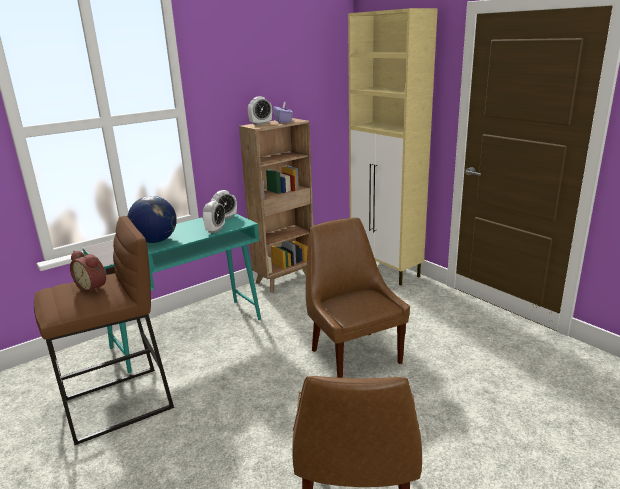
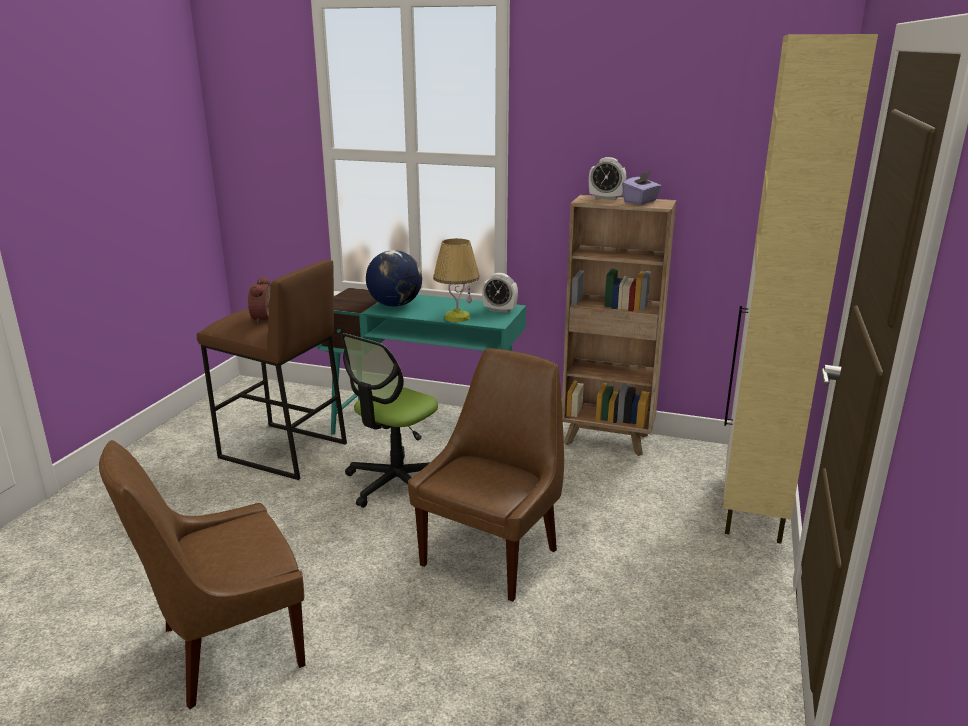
camera: 55 degrees right, 0 degrees up
(215, 230) = (457, 317): alarm clock -> table lamp
(237, 364) = (396, 483): none -> office chair

